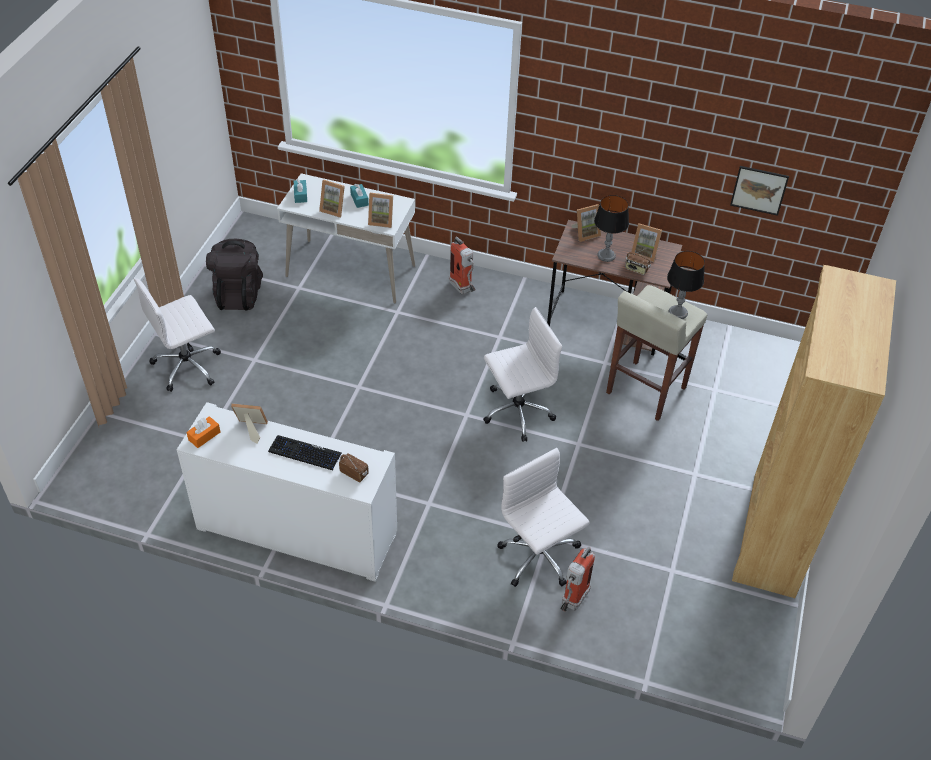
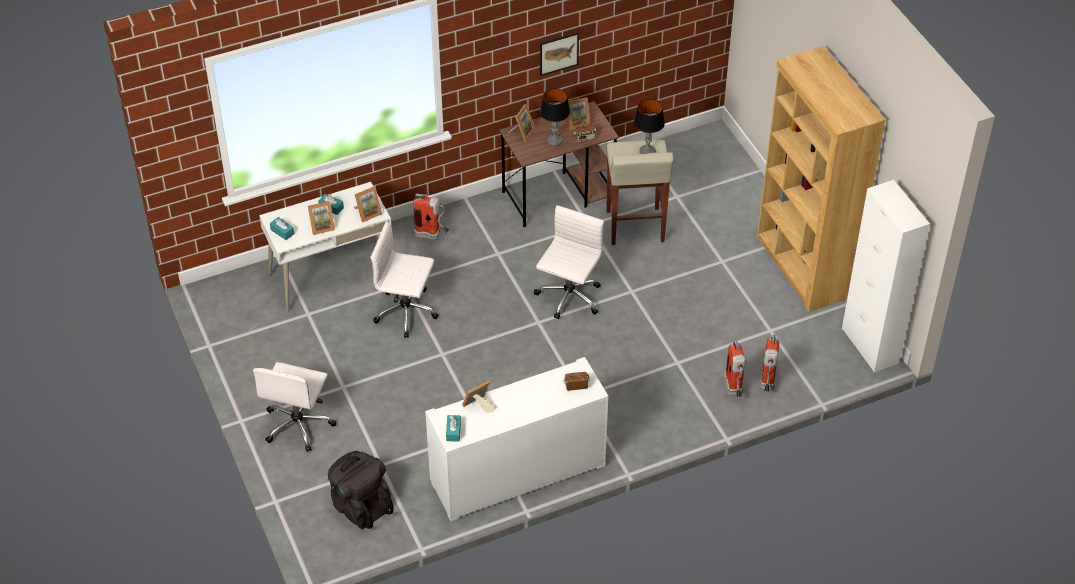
camera: 40 degrees left, 0 degrees up
(204, 436) = (453, 431): orange tissue box -> turquoise tissue box
(238, 294) = (267, 349): black backpack -> black backpack (360, 505)
(305, 453) = (531, 396): keyboard -> none
(539, 558) = (687, 379): white office chair -> white office chair (407, 312)
(610, 621) = (767, 385): none -> fire extinguisher
(759, 190) = (641, 29): picture -> picture (559, 53)
(762, 660) = (870, 346): none -> white cabinet

